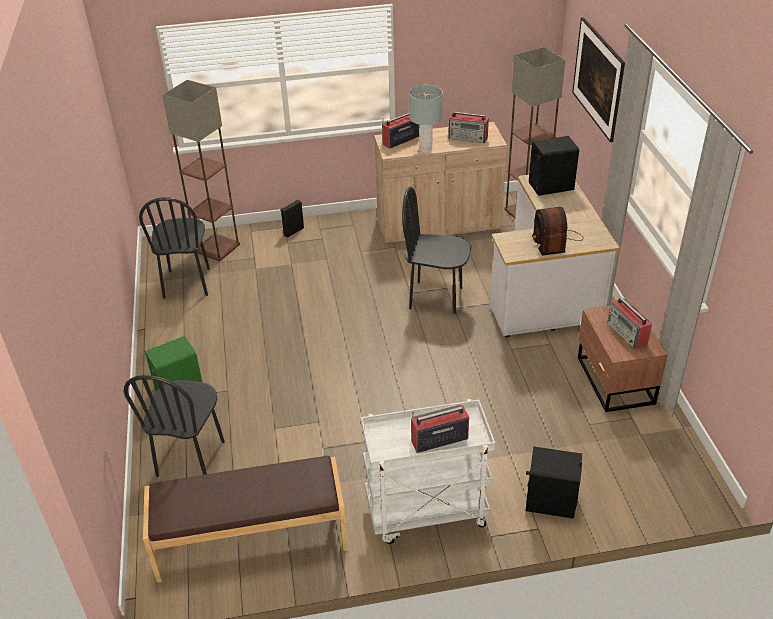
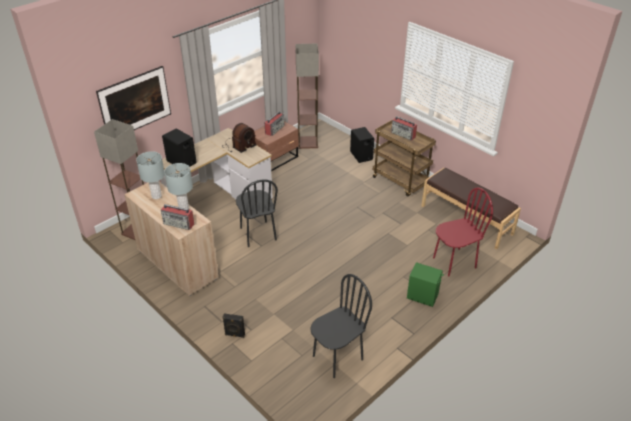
camera: 125 degrees left, 0 degrees up
(191, 459) = (454, 262): black chair -> red chair
(217, 247) = (286, 368): floor lamp -> floor lamp (307, 143)
(426, 513) = (400, 181): white cart -> brown cart
(468, 138) = (156, 196): radio -> grey table lamp

